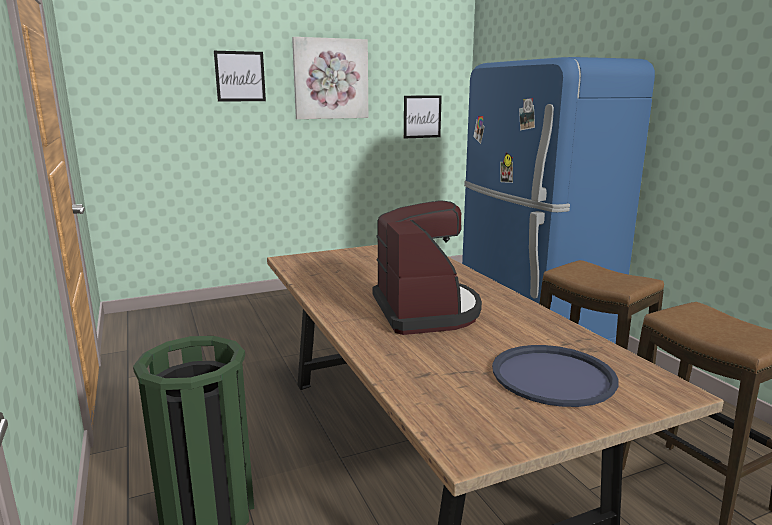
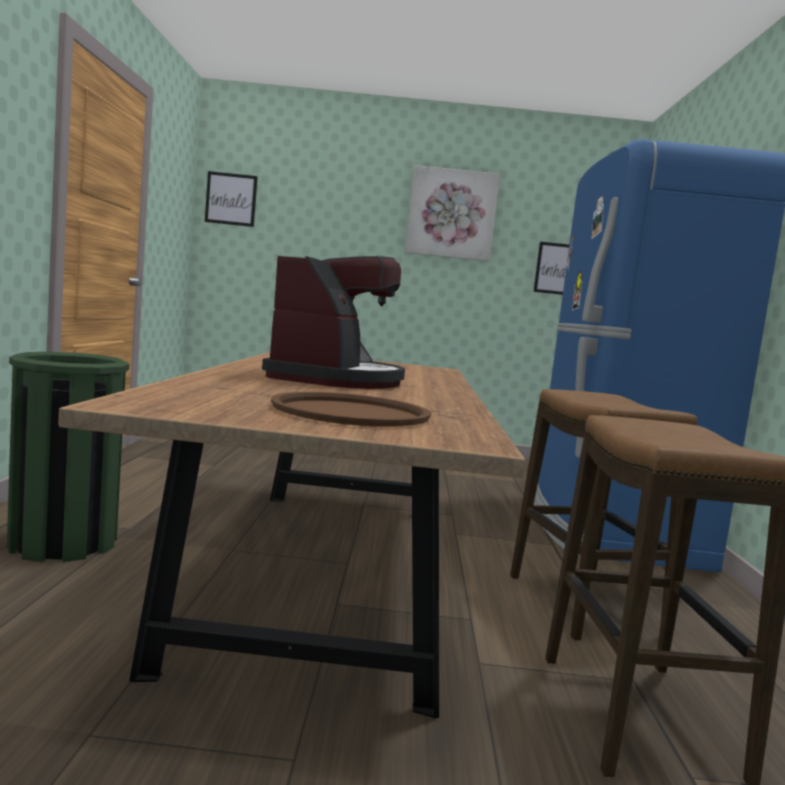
camera: 25 degrees right, 10 degrees down
(240, 76) = (353, 202): picture -> picture (231, 199)
(553, 376) = (351, 412): blue tray -> brown tray

